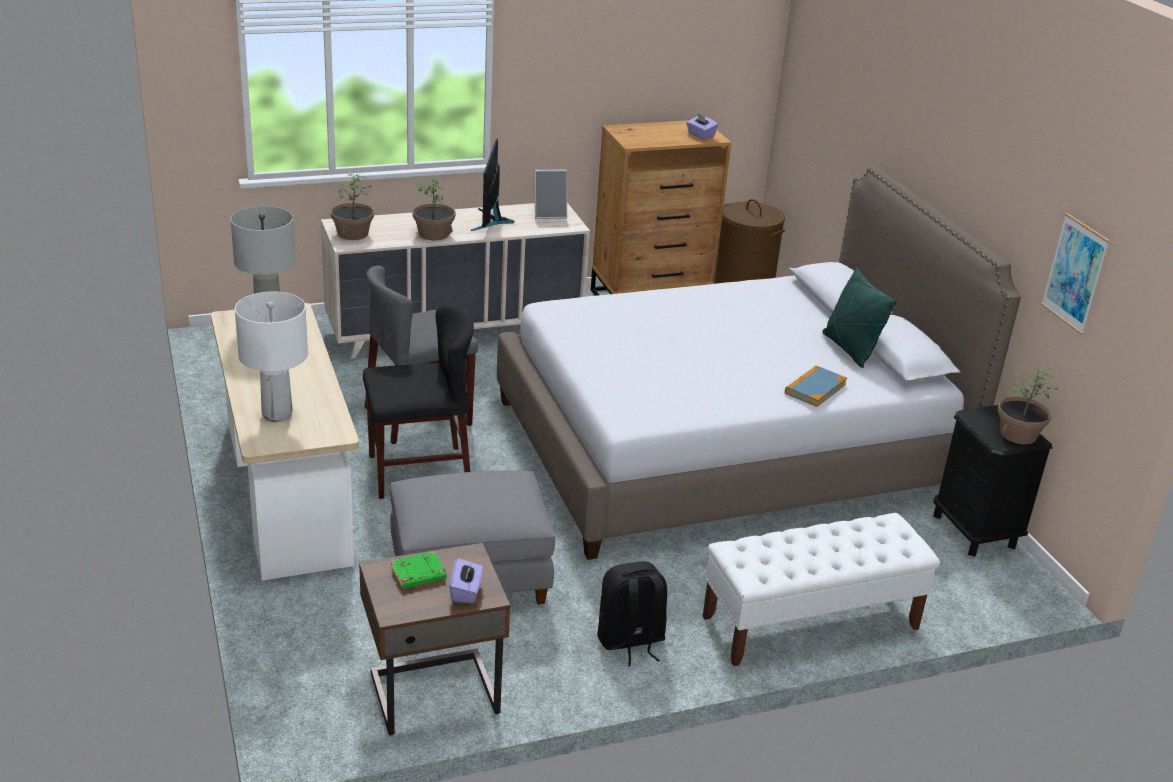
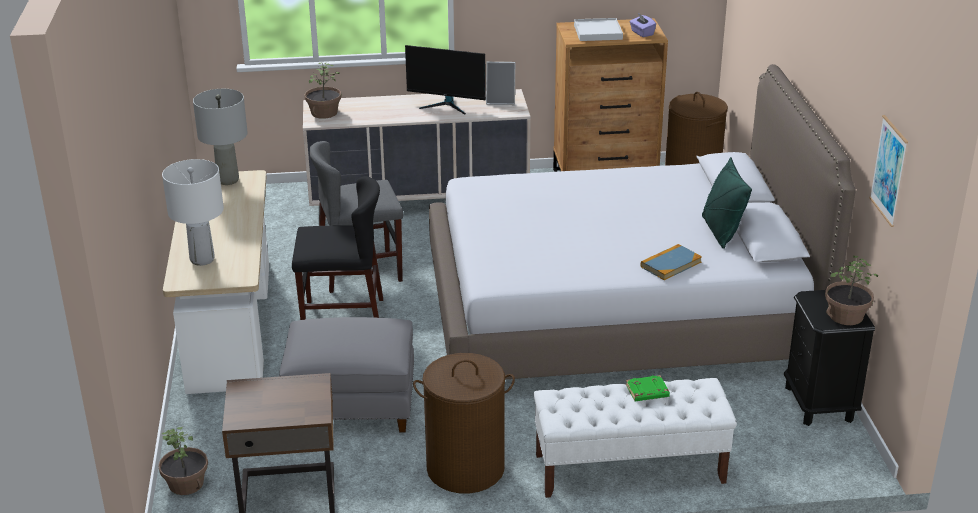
camera: 15 degrees right, 0 degrees up
(418, 574) = (268, 393): green book -> green book (647, 392)
(434, 234) = (392, 115): potted plant -> potted plant (186, 483)
(466, 592) = (300, 410): purple tissue box -> none
(491, 221) = (447, 105): monitor -> monitor turned 90 degrees counterclockwise
(630, 641) = (465, 469): black backpack -> brown laundry basket
(653, 135) = (598, 32): none -> white tray

